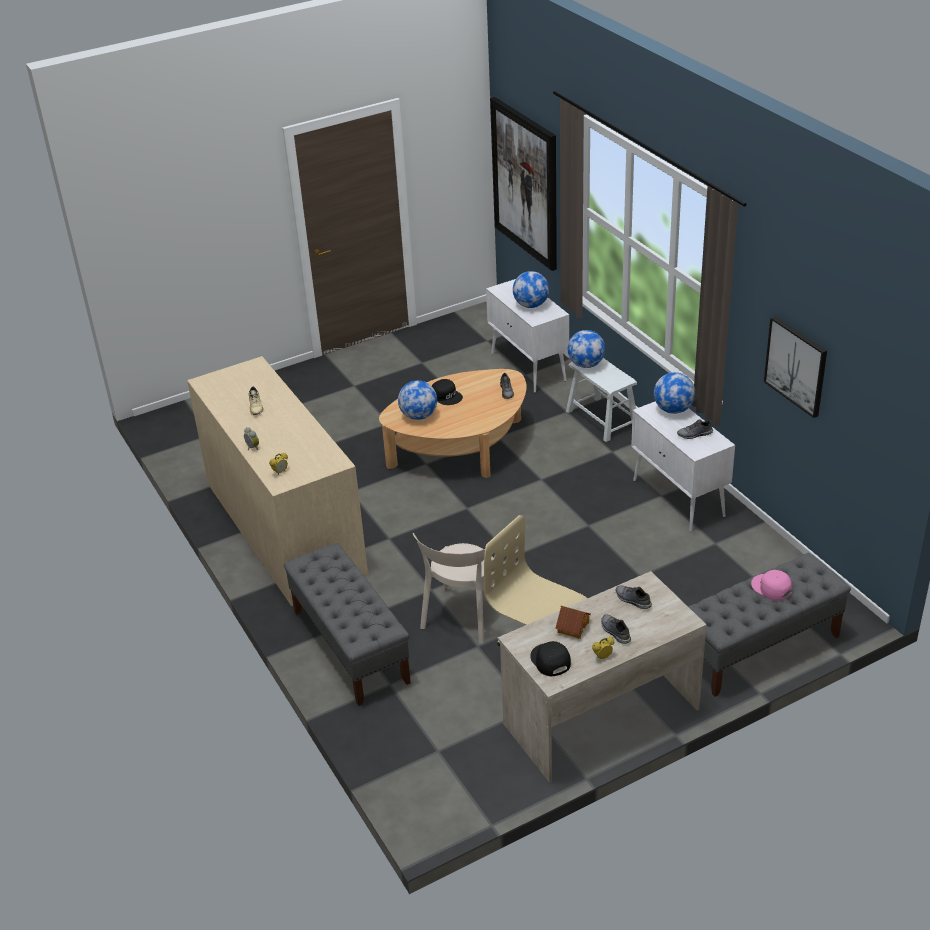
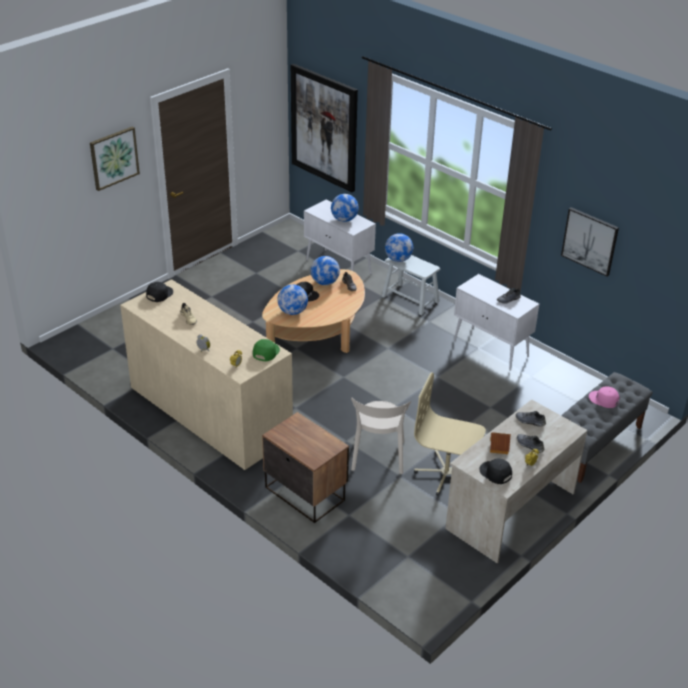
camera: 20 degrees left, 0 degrees up
(231, 200) = (114, 158): none -> picture
(238, 372) = (159, 294): none -> black cap
(324, 460) = (265, 352): none -> green cap
(350, 646) = (305, 492): grey bench -> nightstand
(673, 410) = (485, 284): globe -> globe (325, 282)

